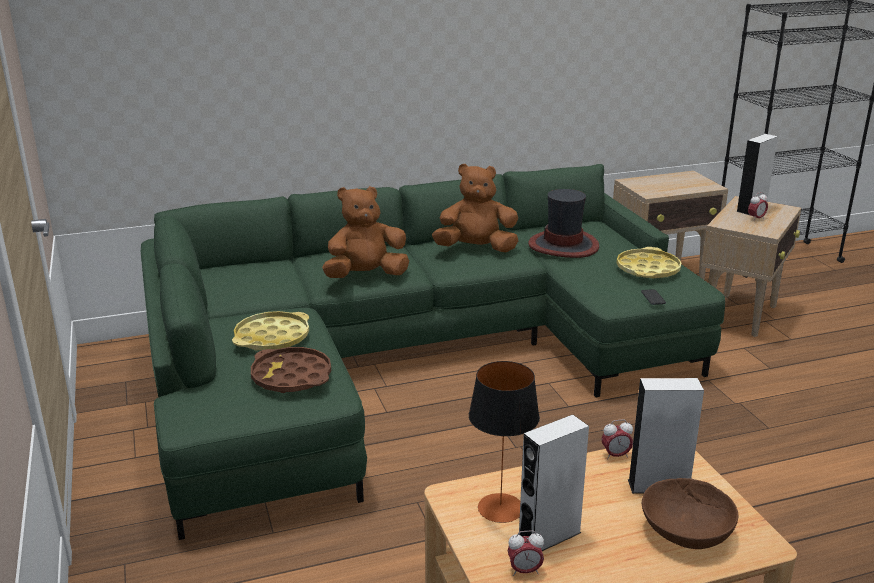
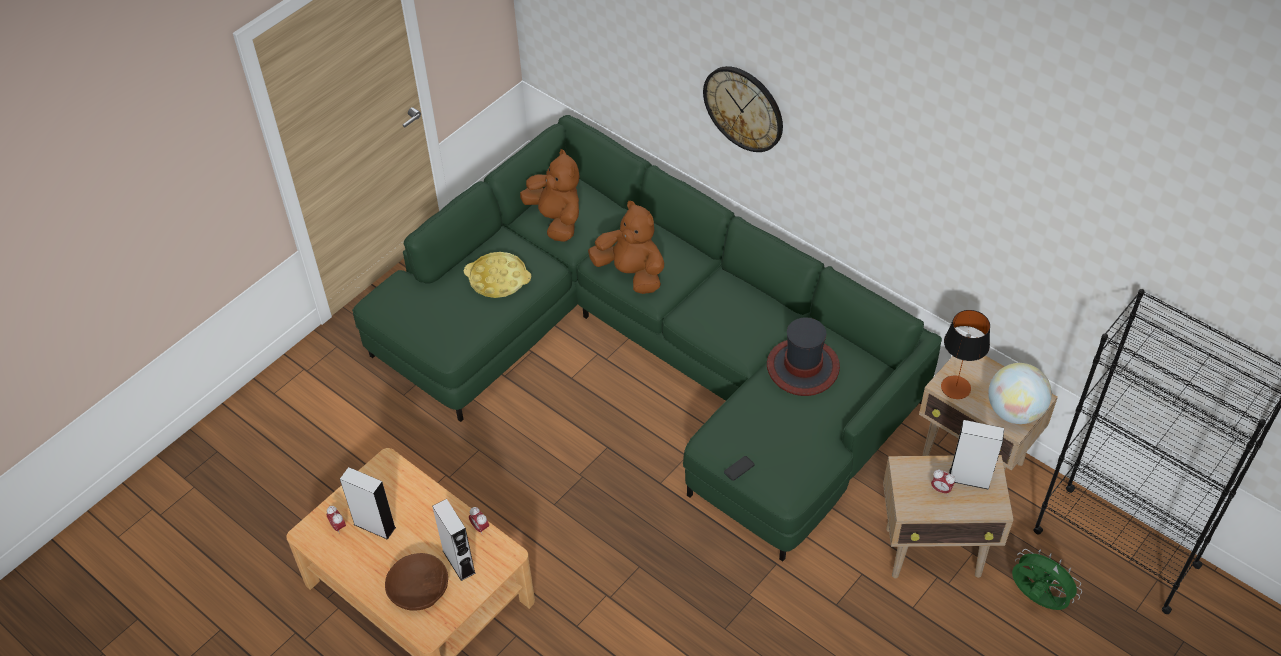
camera: 60 degrees right, 25 degrees up
(291, 377) = (455, 319): brown tray -> none
(370, 69) = (744, 108): none -> wall clock
(476, 249) = (739, 313): brown plush toy -> brown plush toy (556, 219)
(500, 508) = (388, 491): table lamp -> table lamp (956, 387)
(647, 269) = (797, 445): yellow tray -> none
(696, 183) = (1014, 411): none -> globe
(808, 295) = (1036, 599): none -> green fan

